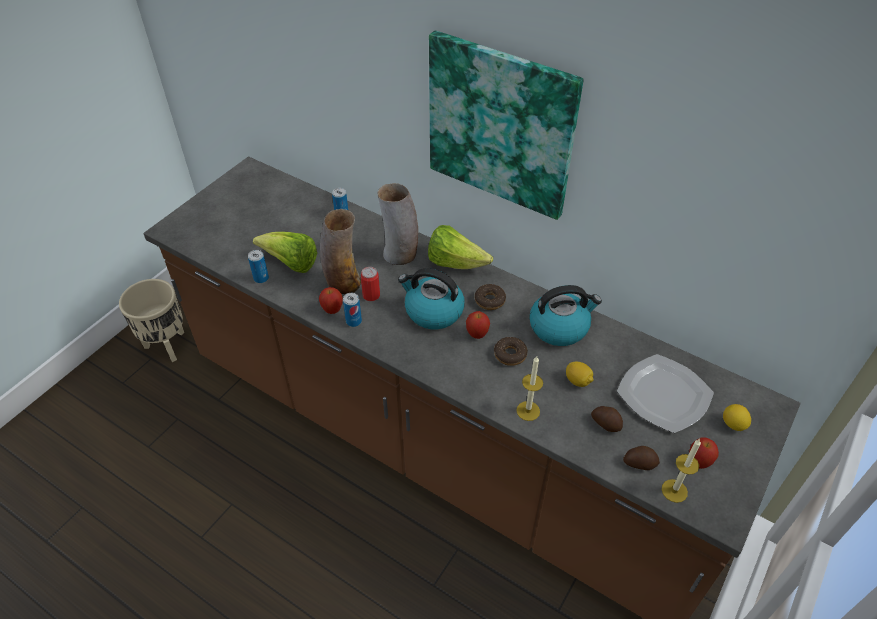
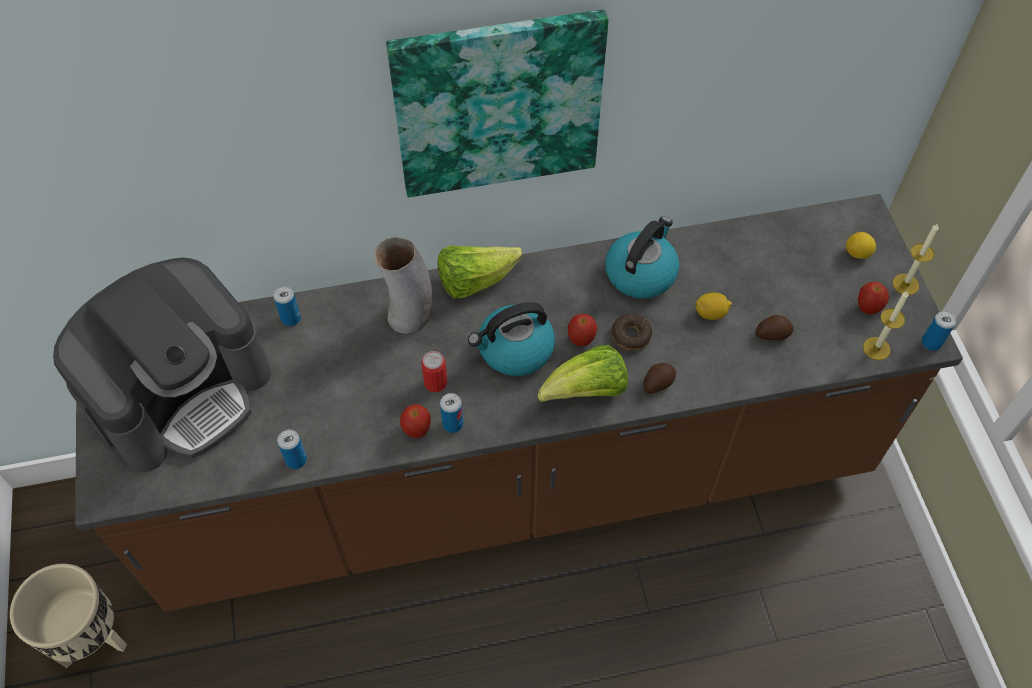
camera: 45 degrees left, 10 degrees up
(254, 212) = (182, 392): none -> coffee machine
(291, 264) = (307, 417): lettuce -> lettuce (586, 391)
(343, 282) = (390, 392): vase -> none
(489, 300) = (552, 296): donut -> none
(528, 411) = (704, 376): candle -> candle (905, 284)
(639, 463) = (830, 347): potato -> potato (657, 383)
(664, 396) = (786, 270): plate -> none
(725, 521) = (931, 342): none -> can

